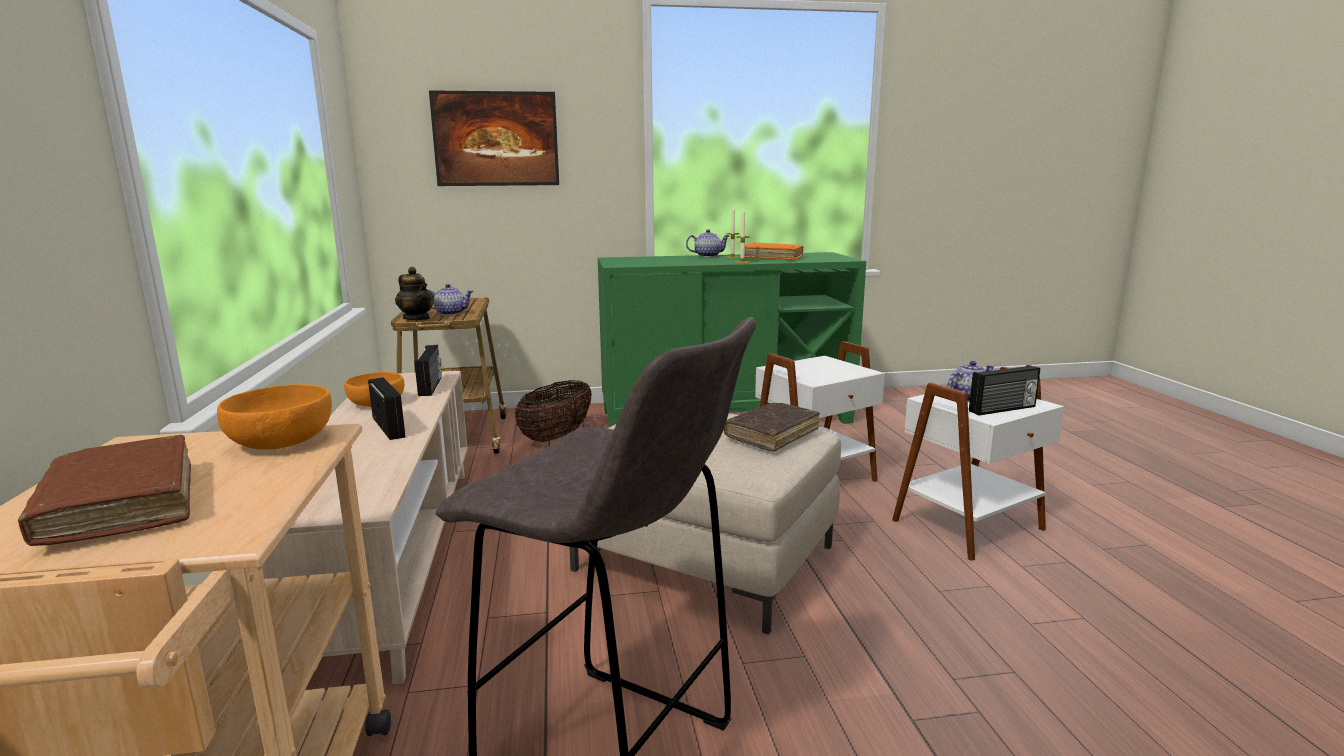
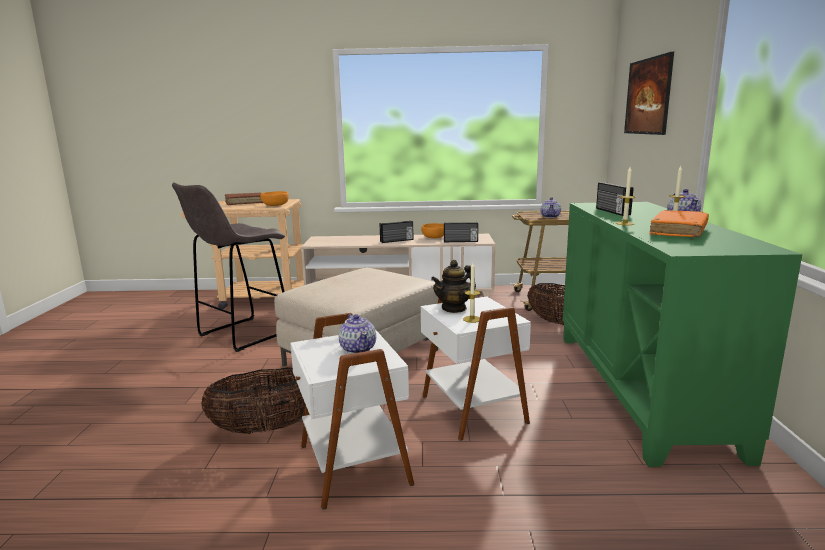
camera: 100 degrees right, 0 degrees up
(417, 318) = (527, 213): teapot -> teapot (454, 308)
(772, 435) = (342, 294): brown book -> none
(839, 369) = (472, 319): none -> candle
(962, 595) = (266, 428): none -> basket
(1003, 409) = (320, 354): radio -> radio (611, 211)

